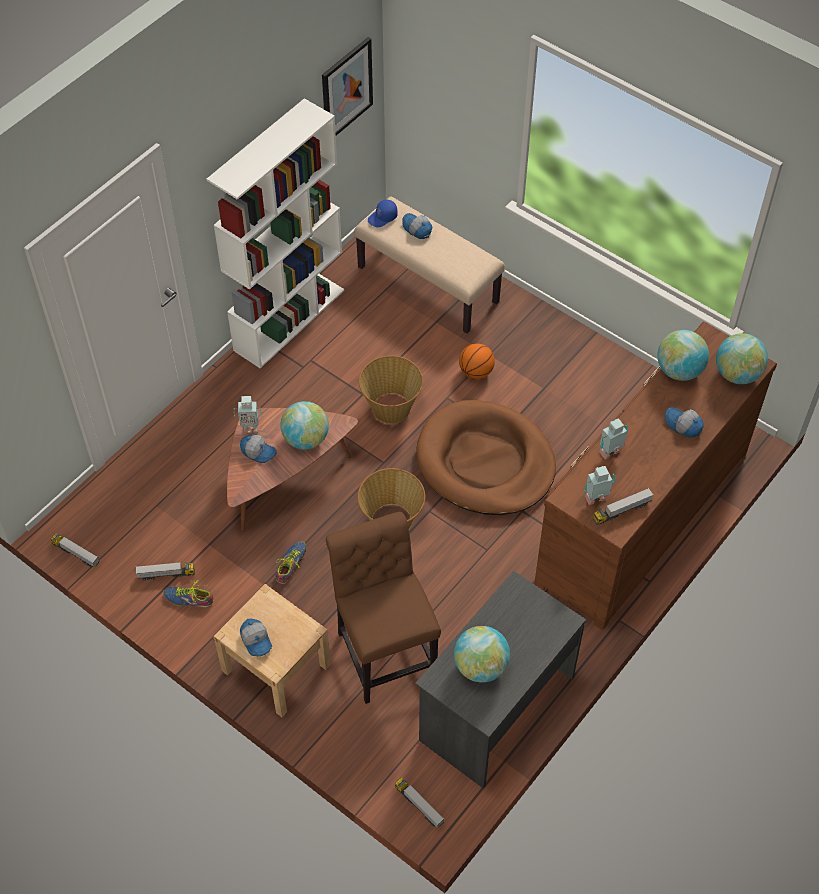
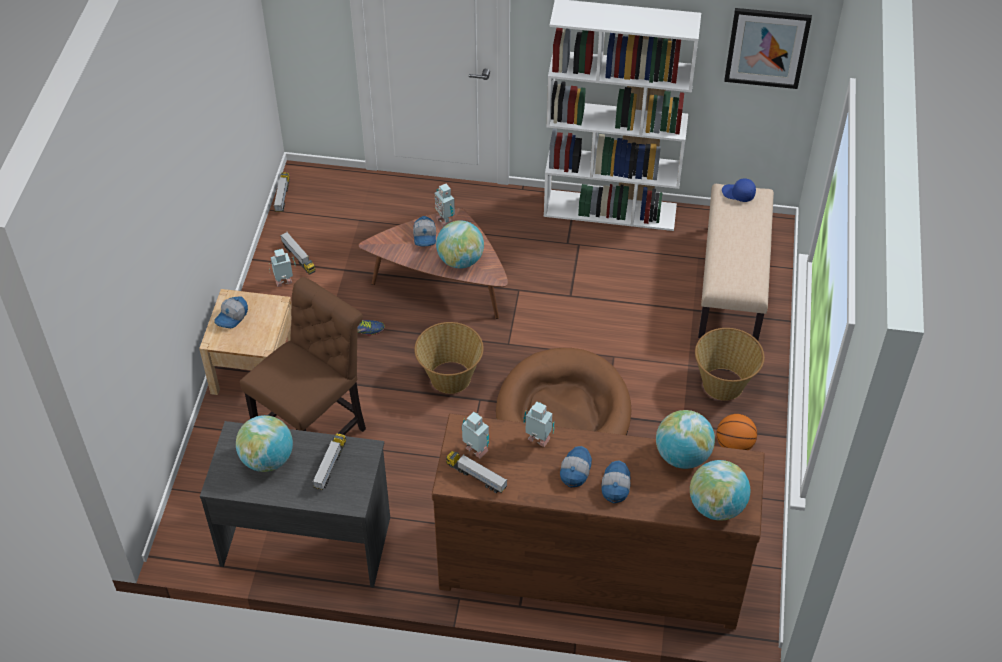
camera: 60 degrees right, 5 degrees down
(189, 599) = (284, 282): shoe -> toy robot
(391, 407) = (571, 322): basket -> basket (724, 384)
(416, 229) = (746, 223): cap -> cap (574, 470)
(419, 805) = (178, 526): toy truck -> toy truck (330, 465)
(476, 372) = (660, 364): basketball -> basketball (734, 445)

